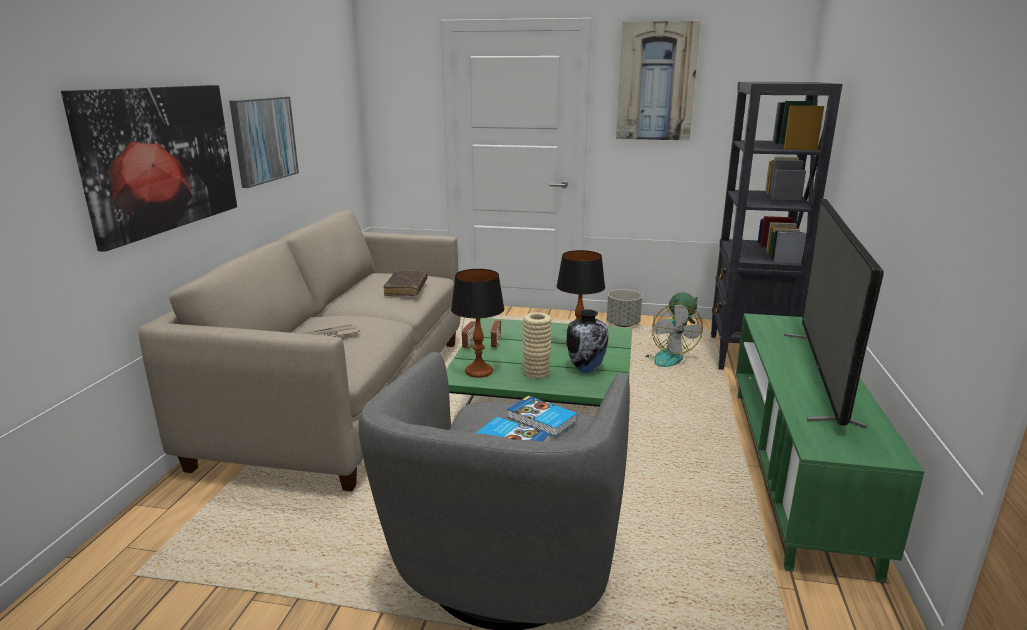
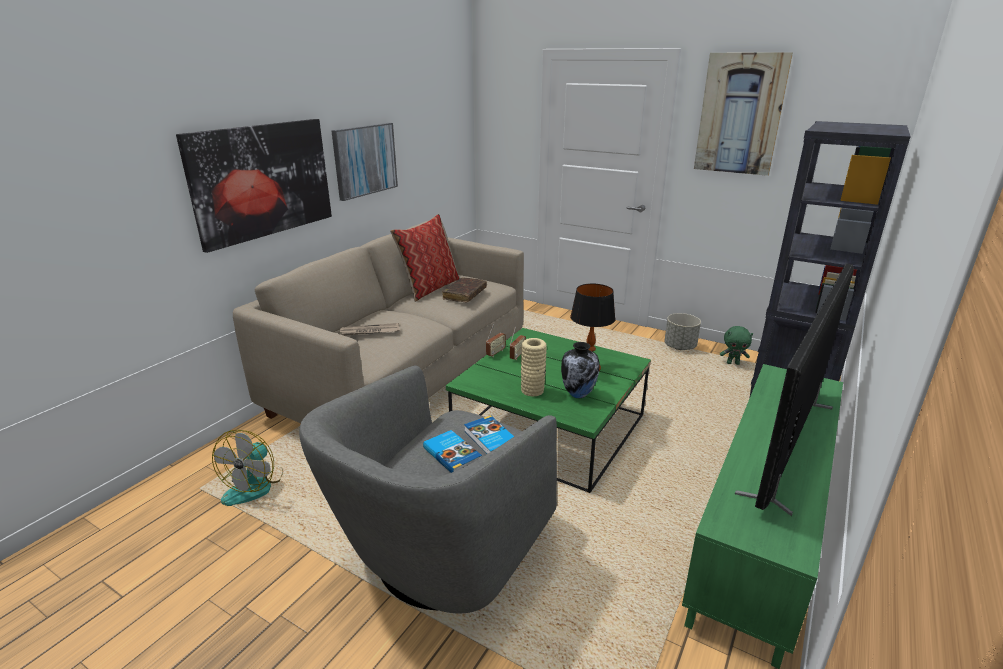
camera: 20 degrees right, 5 degrees up
(358, 288) = (429, 288): none -> pillow
(479, 371) = (486, 380): table lamp -> none
(664, 356) = (700, 387): fan -> fan (255, 485)

